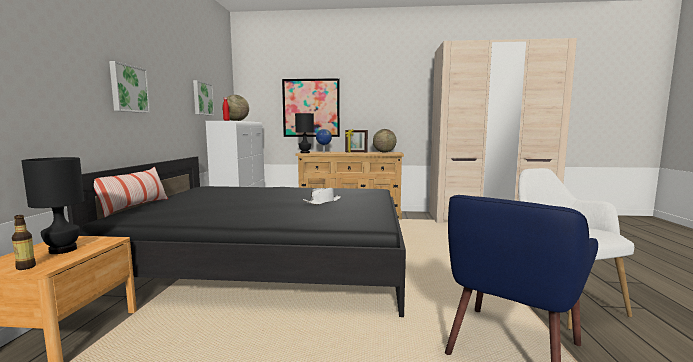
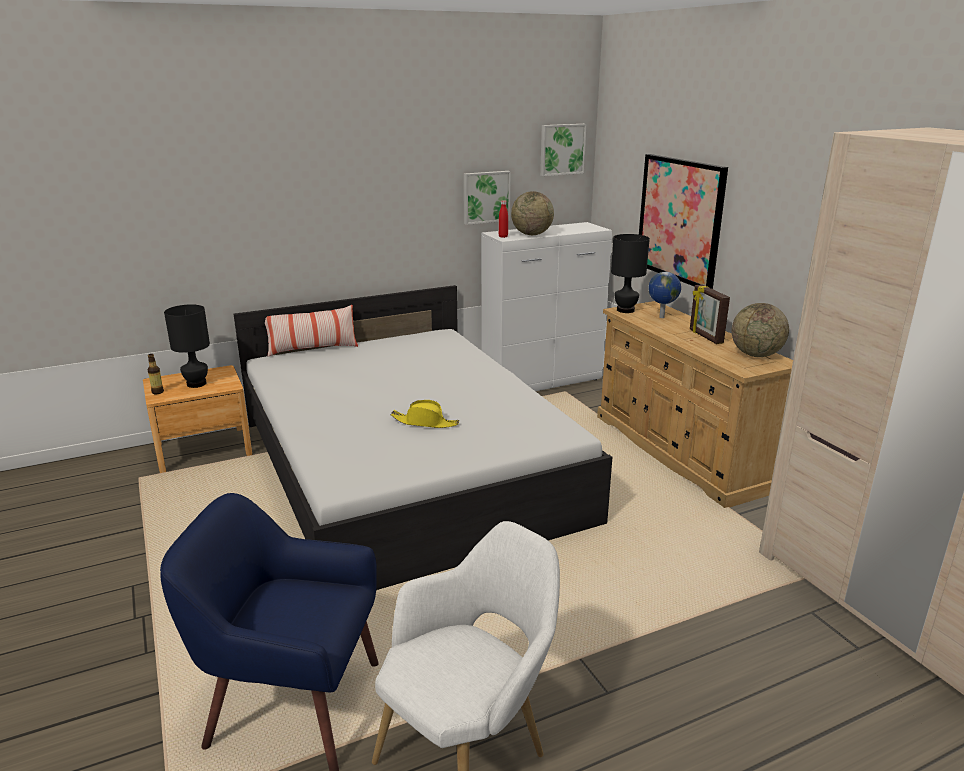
camera: 60 degrees right, 15 degrees up
(128, 88) = (326, 213): picture -> picture (561, 149)
(271, 262) = (405, 469): black bed -> white bed
(323, 202) = (425, 422): white hat -> yellow hat

